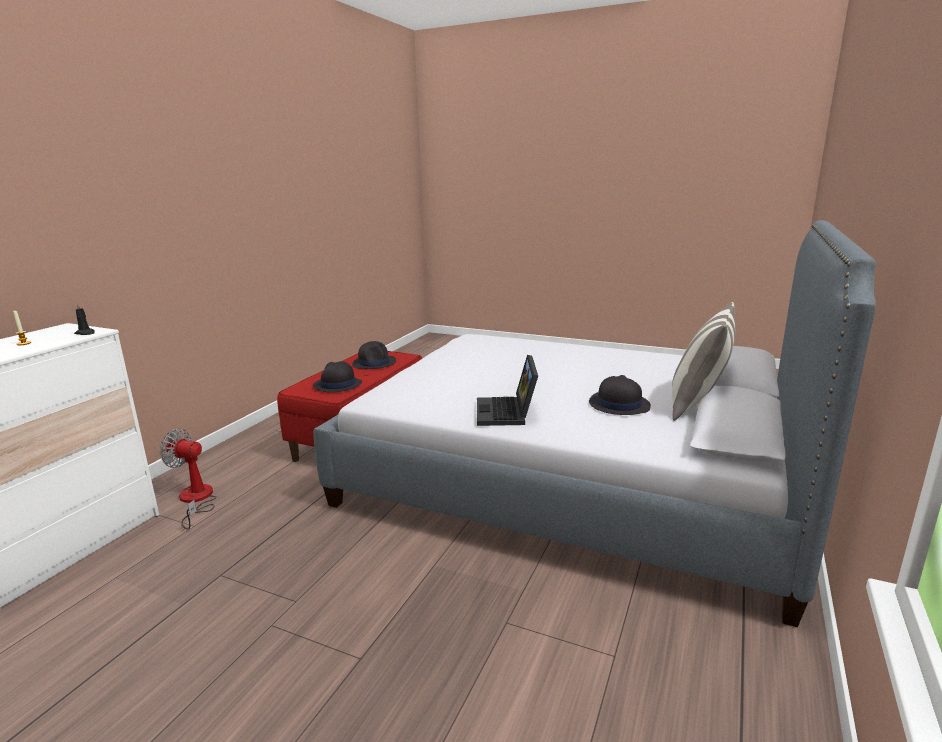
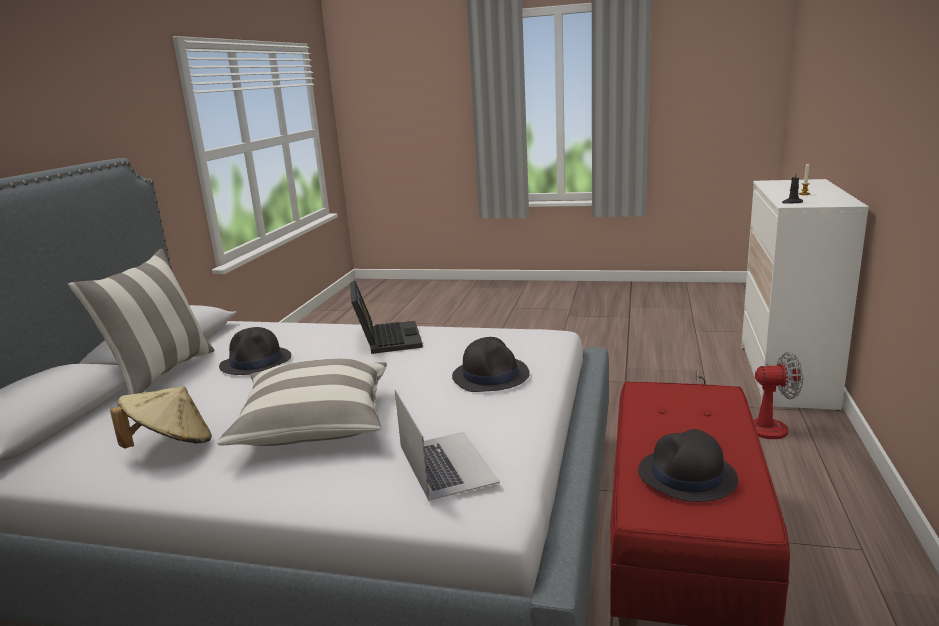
camera: 170 degrees right, 0 degrees up
(337, 385) = (673, 409): black hat -> black hat (491, 375)
(482, 343) = (447, 463): none -> laptop
(549, 362) = (314, 424): none -> pillow
(626, 361) = (171, 445): none -> beige hat

